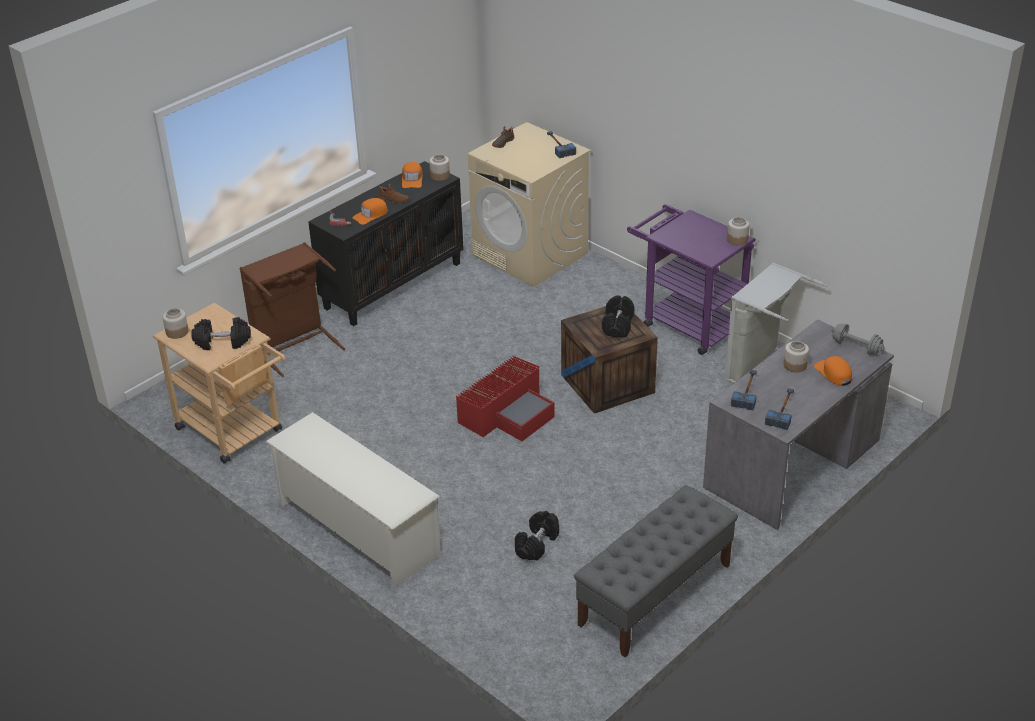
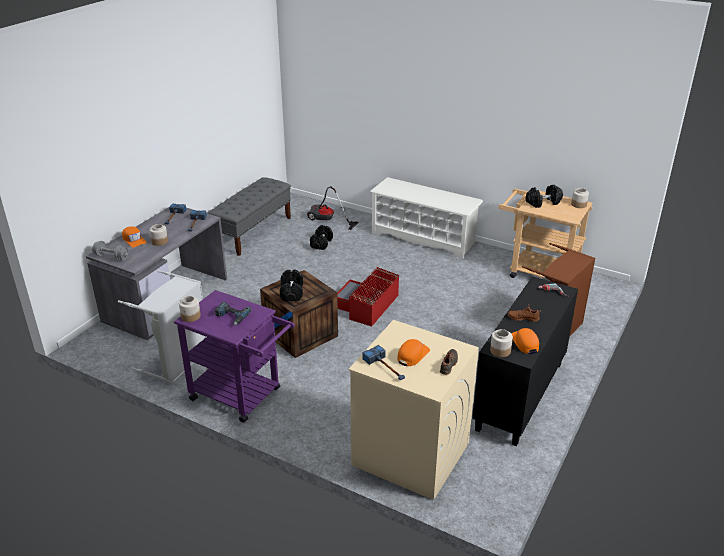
camera: 165 degrees right, 5 degrees down
(370, 215) = (530, 300): orange cap -> orange cap (412, 355)
(509, 604) = (327, 221): none -> vacuum cleaner
(693, 234) = (231, 317): none -> power drill

